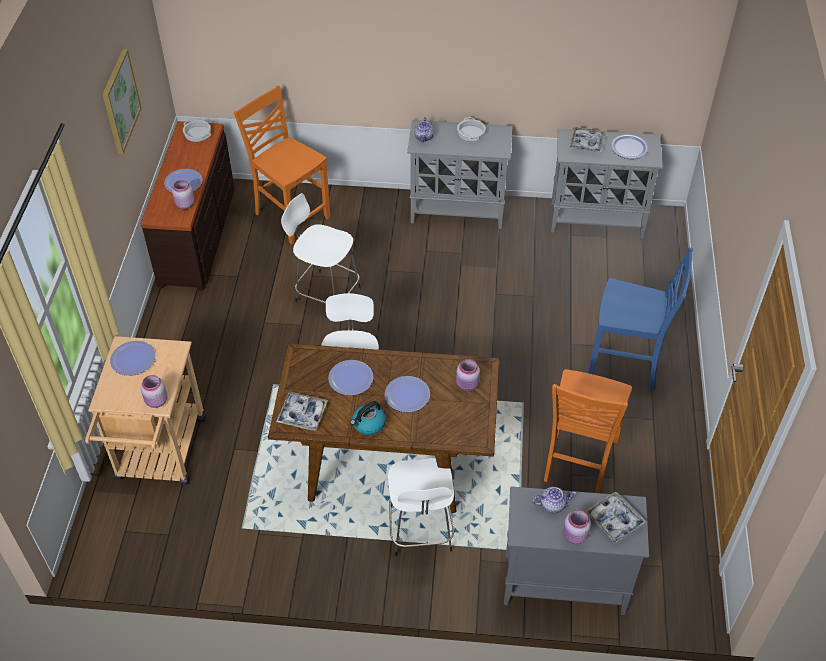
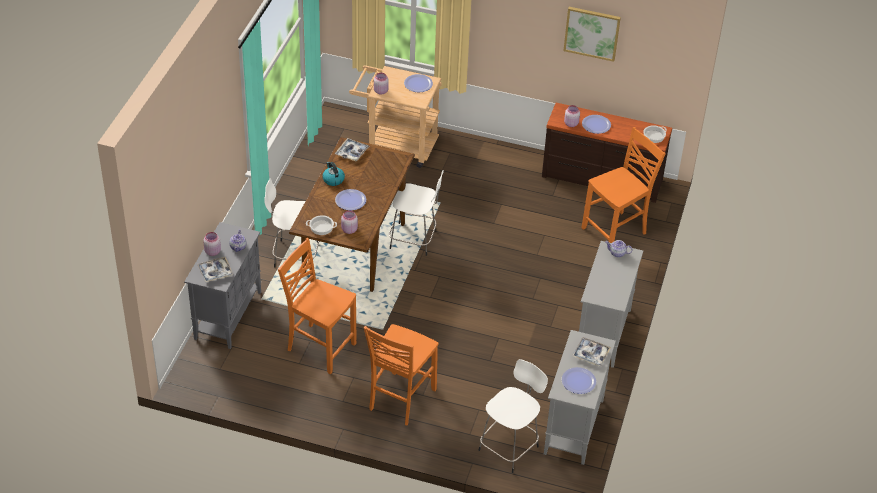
camera: 100 degrees right, 5 degrees down
(325, 293) = (523, 240): white stool -> white stool (510, 447)
(351, 378) = (373, 177): plate -> none
(470, 132) = (618, 282): cooking pot -> cooking pot (321, 227)
(626, 365) = (400, 399): blue chair -> orange chair

